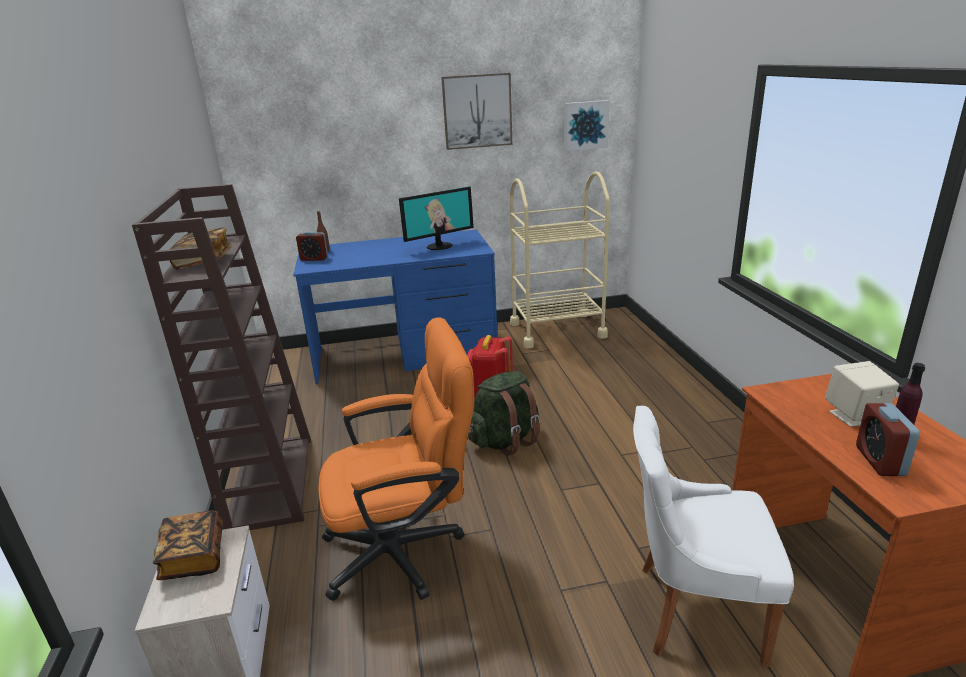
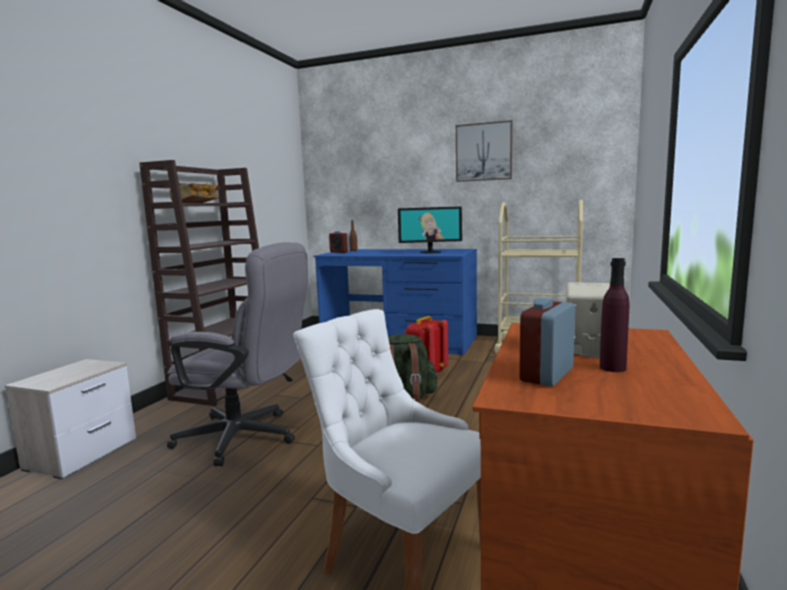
camera: 30 degrees right, 15 degrees down
(194, 557) = (79, 367): book -> none
(406, 550) = (247, 438): orange office chair -> grey office chair
(585, 125) = (582, 164): picture -> none

